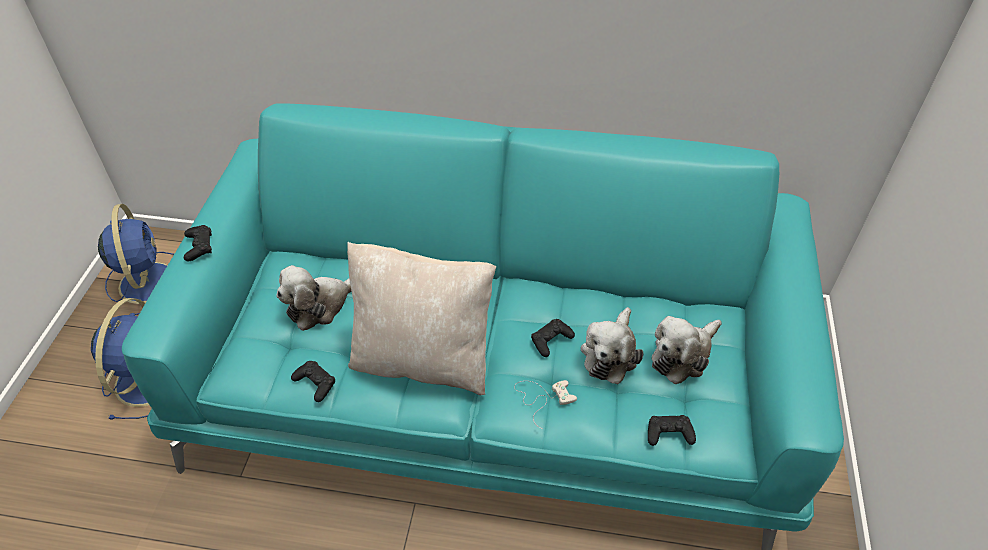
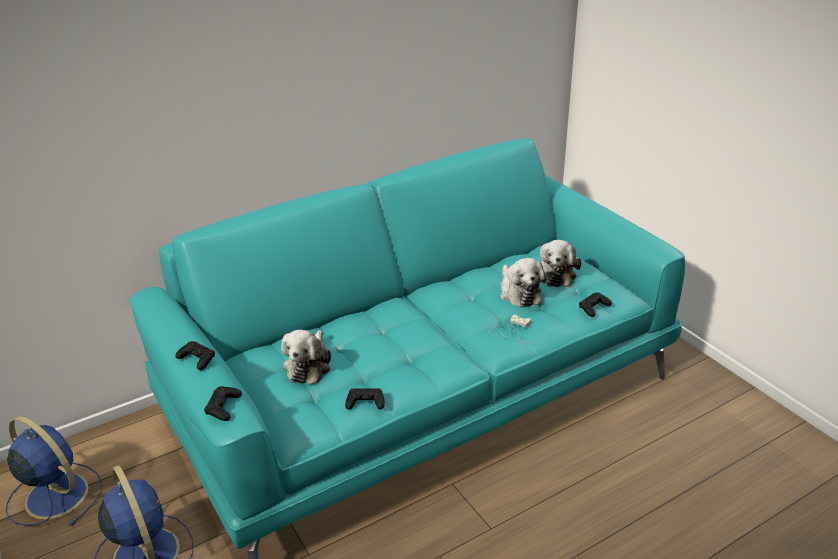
camera: 40 degrees left, 15 degrees down
(423, 360) = (417, 354): beige pillow -> none
(551, 340) = (480, 303): black game controller -> black game controller (223, 407)

